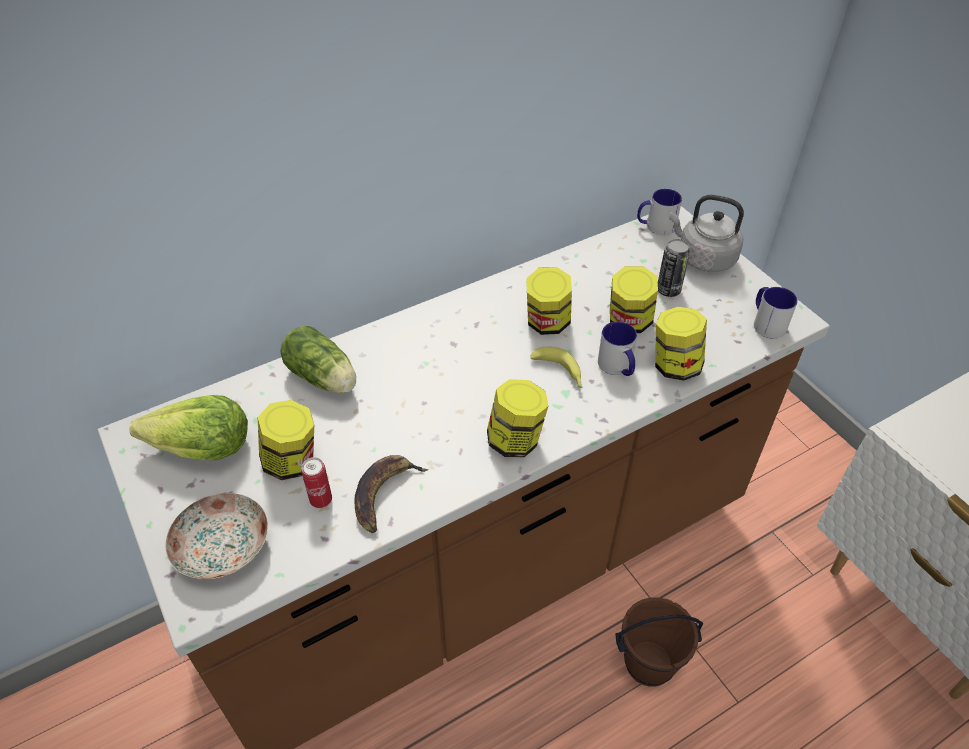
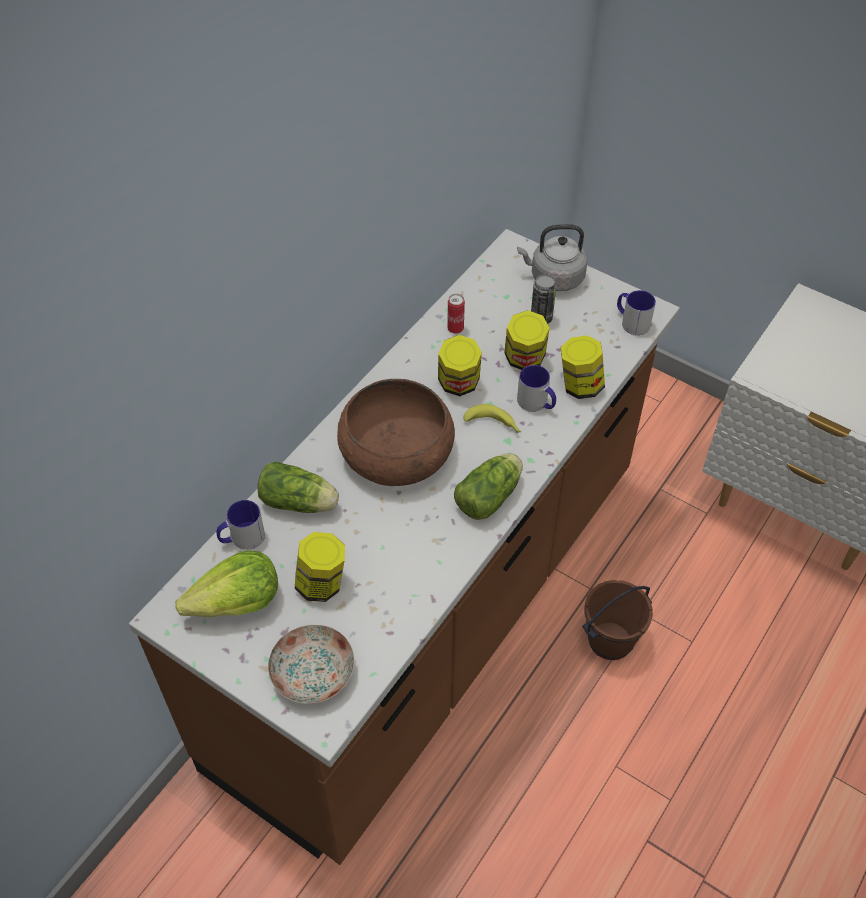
camera: 25 degrees left, 5 degrees up
(321, 500) = (367, 604): can -> can (455, 328)
(384, 494) = (414, 579): banana -> none
(446, 364) = (397, 451): none -> brown bowl
(515, 440) = (491, 495): jar -> lettuce
(655, 226) = (499, 259): mug -> mug (242, 538)

